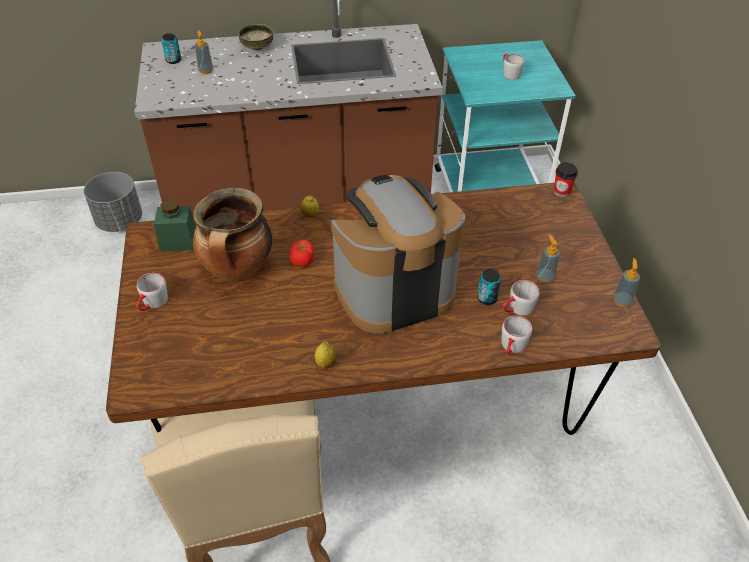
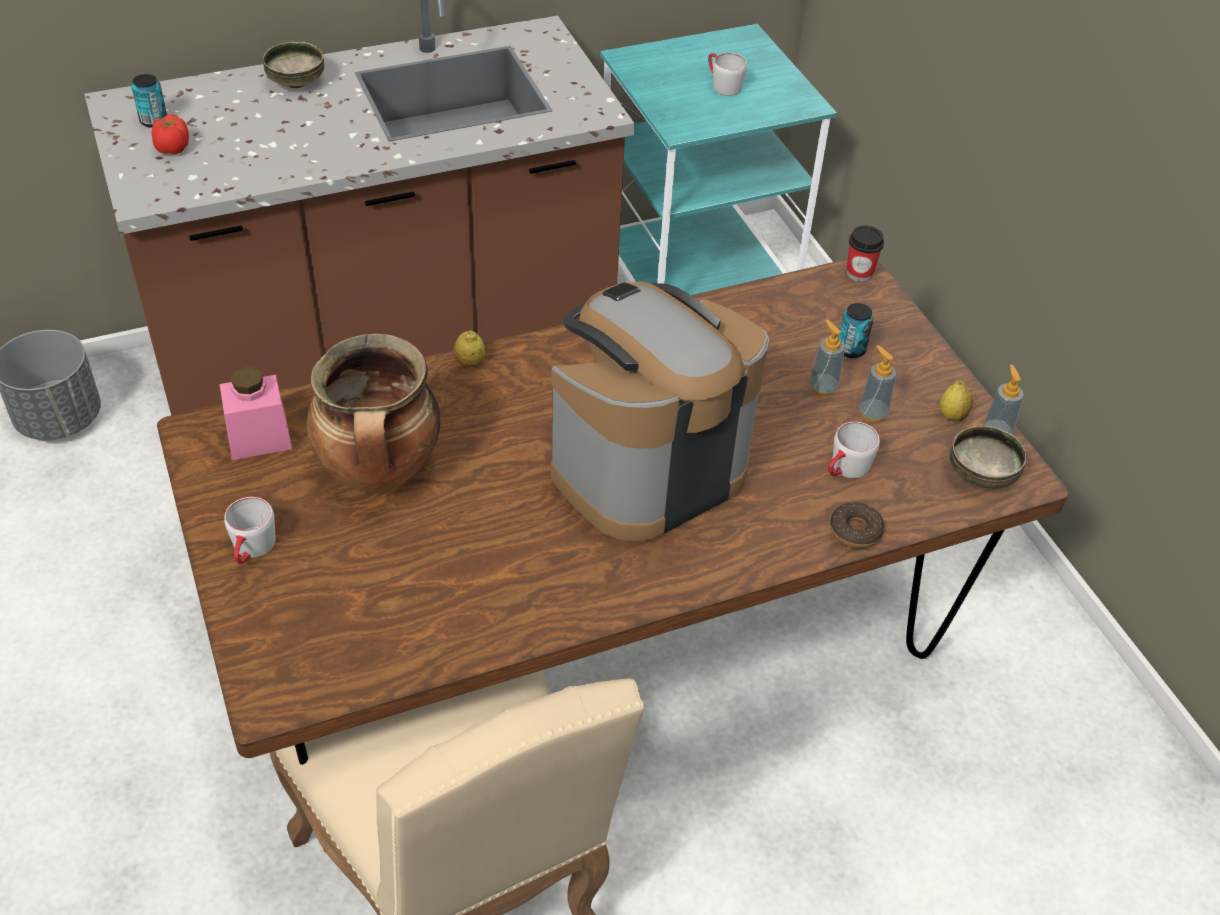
camera: 15 degrees left, 0 degrees up
(178, 241) = (259, 438): green jar -> pink jar
(206, 71) = (219, 134): soap dispenser -> soap dispenser (823, 387)
(302, 261) = (482, 442): tomato -> tomato (172, 149)
(326, 363) = (575, 602): lemon -> lemon (952, 416)
(487, 298) = (795, 459): can -> can (851, 350)
(512, 348) = (855, 531): grey mug -> donut
(604, 326) = (981, 476): none -> bowl

